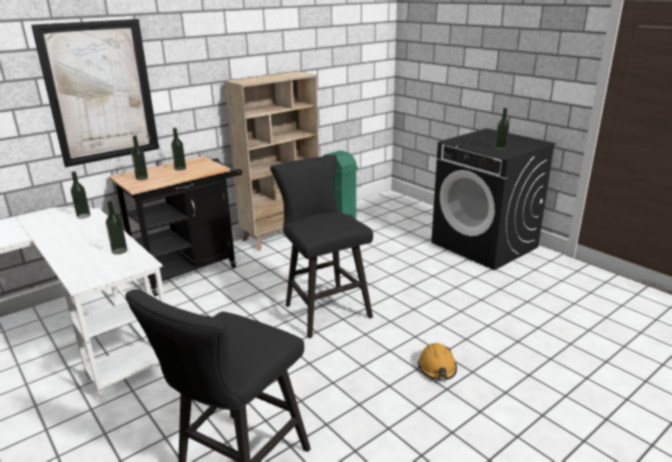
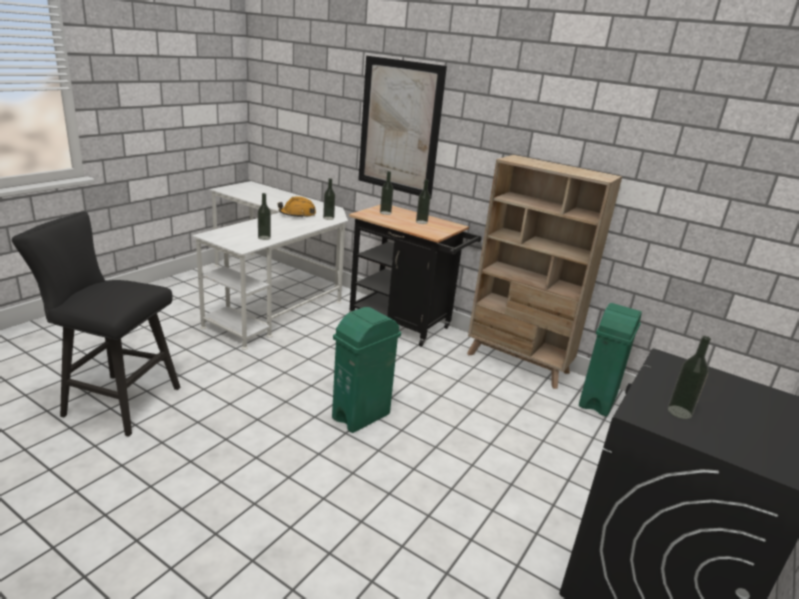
camera: 70 degrees right, 0 degrees up
(324, 309) = (362, 416): black stool -> green trash can
(437, 368) = (257, 523): orange hard hat -> orange hard hat (297, 214)

